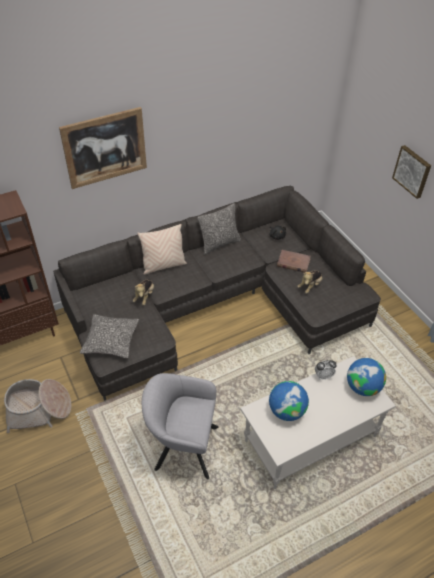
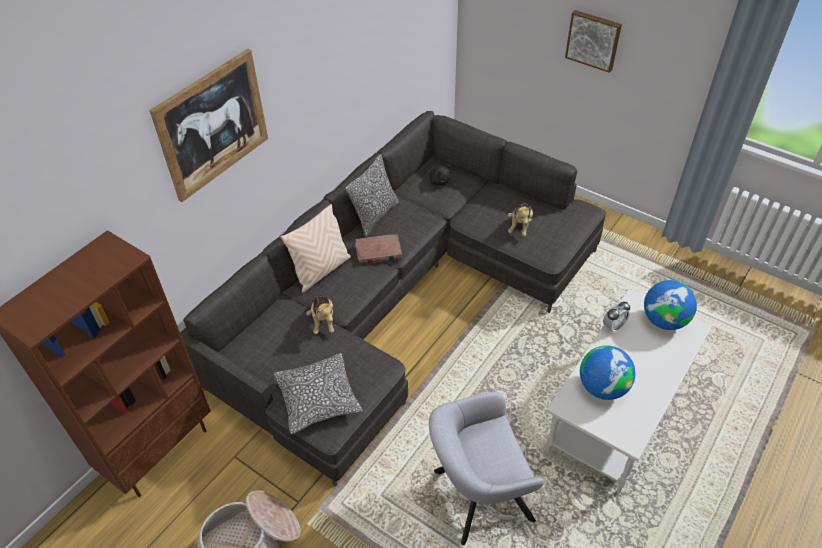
camera: 25 degrees left, 0 degrees up
(293, 263) = (481, 206): brown book -> brown book (378, 251)

